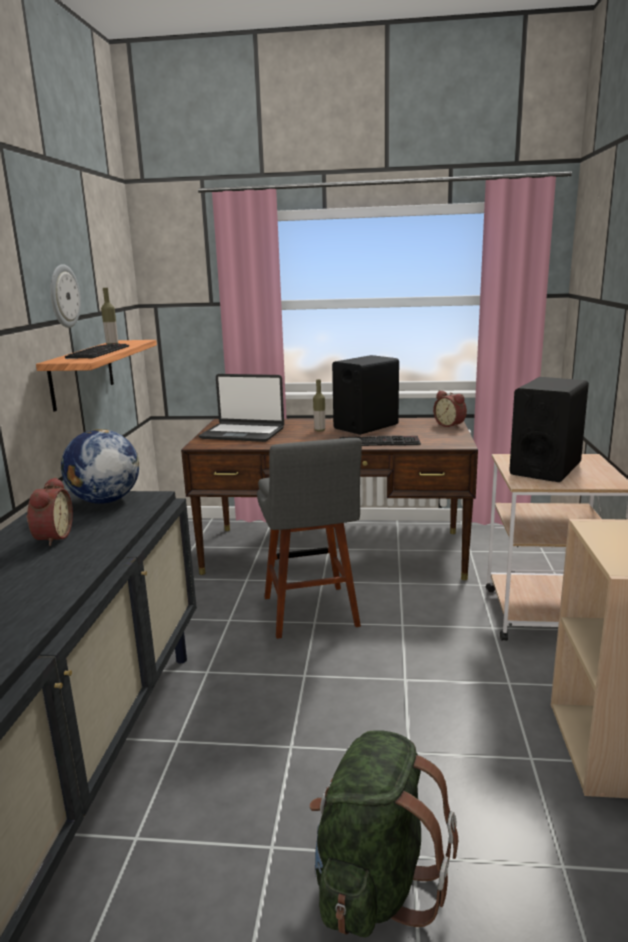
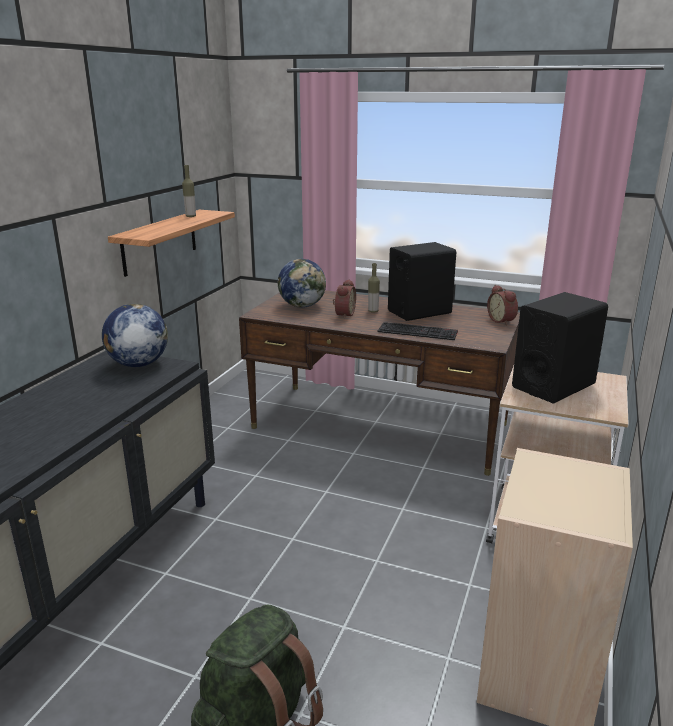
camera: 15 degrees right, 5 degrees up
(51, 537) = (77, 394): alarm clock -> alarm clock (343, 314)
(63, 296) = (143, 174): wall clock -> none
(98, 352) = (169, 225): keyboard -> none
(243, 433) = (302, 306): laptop -> globe
(311, 614) = (327, 483): grey stool -> none

